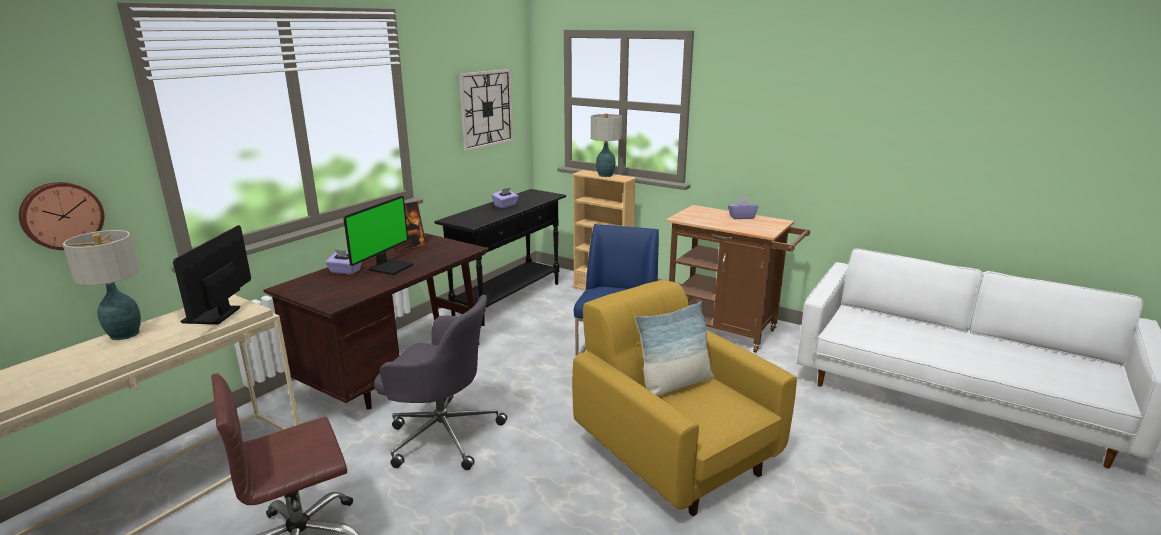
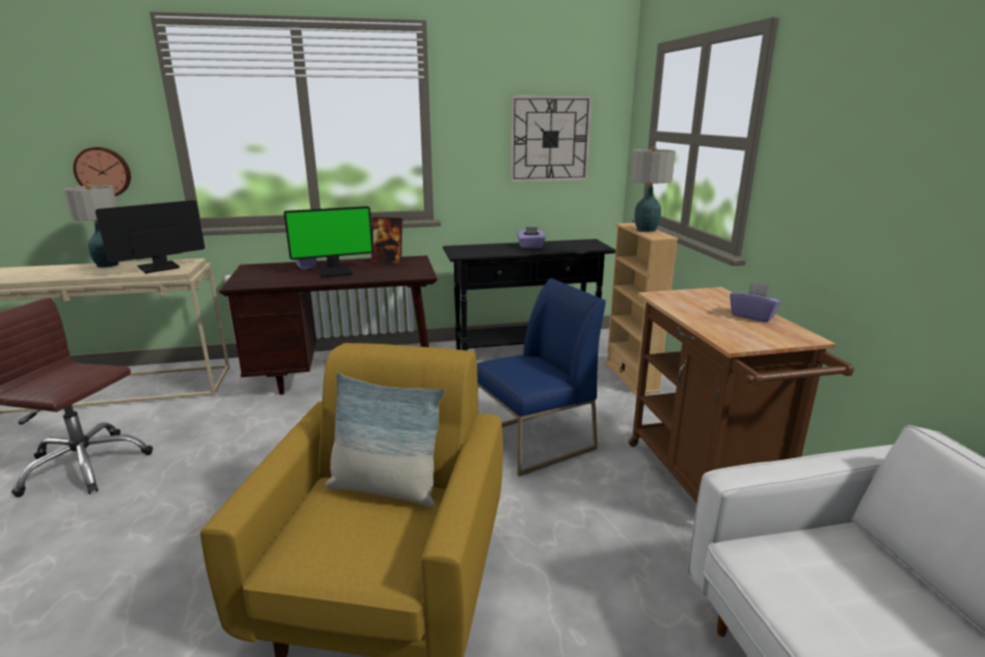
camera: 45 degrees right, 0 degrees up
(442, 434) = (278, 438): grey office chair -> none

